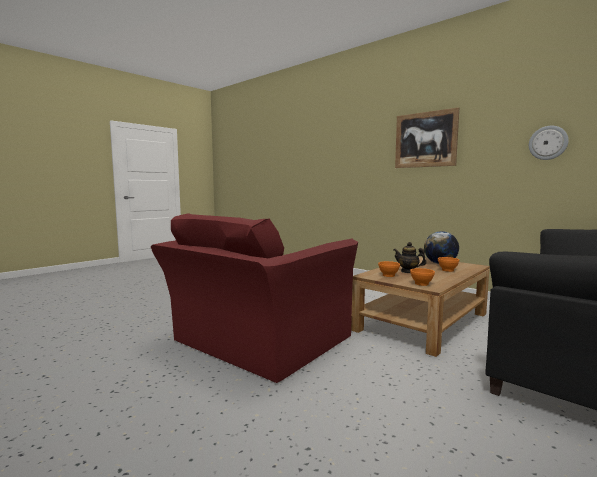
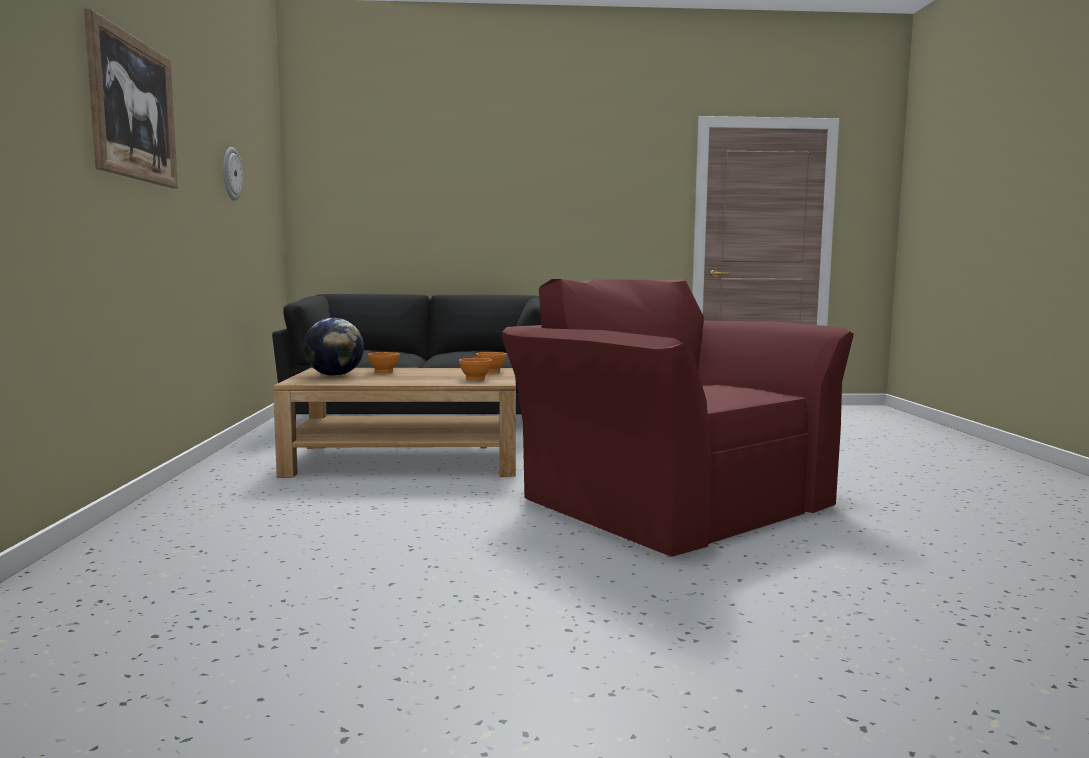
camera: 135 degrees left, 0 degrees up
(256, 342) = (665, 499): red armchair -> red armchair turned 120 degrees counterclockwise
(408, 271) = (429, 377): teapot -> none

